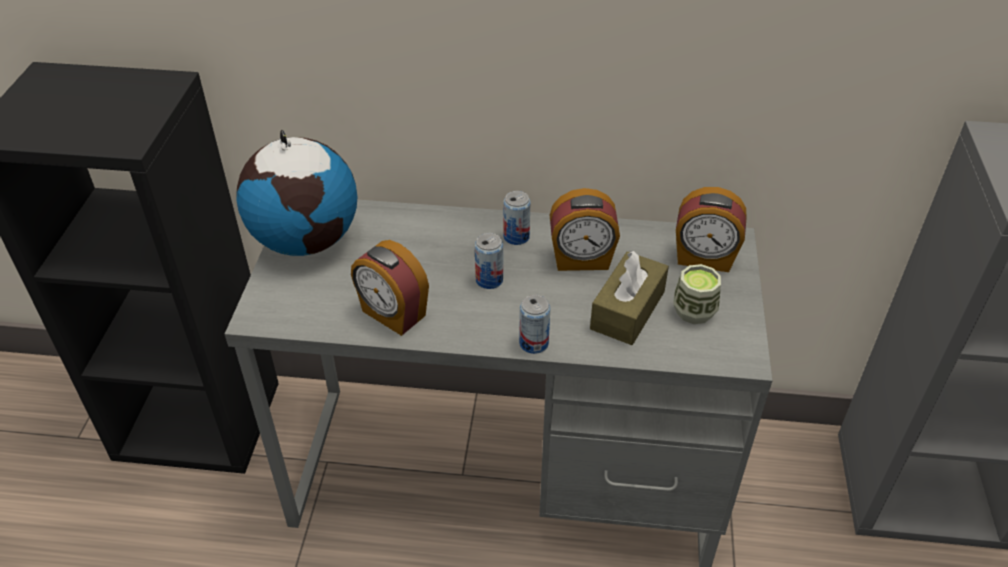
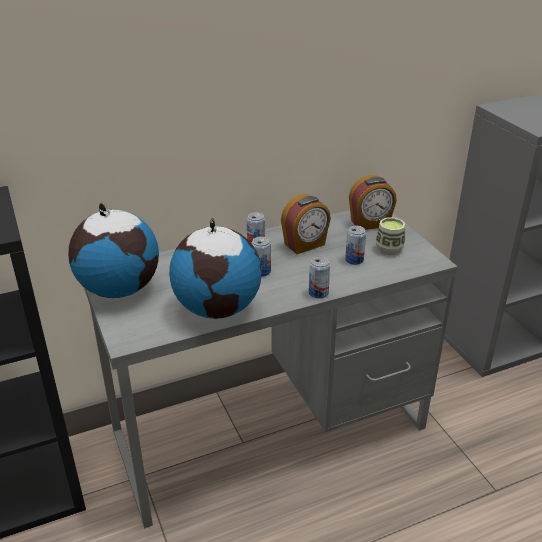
camera: 30 degrees left, 10 degrees down
(392, 314) = (218, 308): alarm clock -> globe
(627, 310) = (354, 260): brown tissue box -> can

